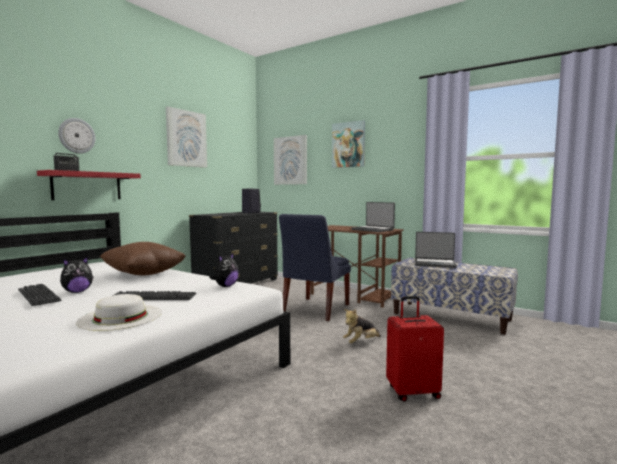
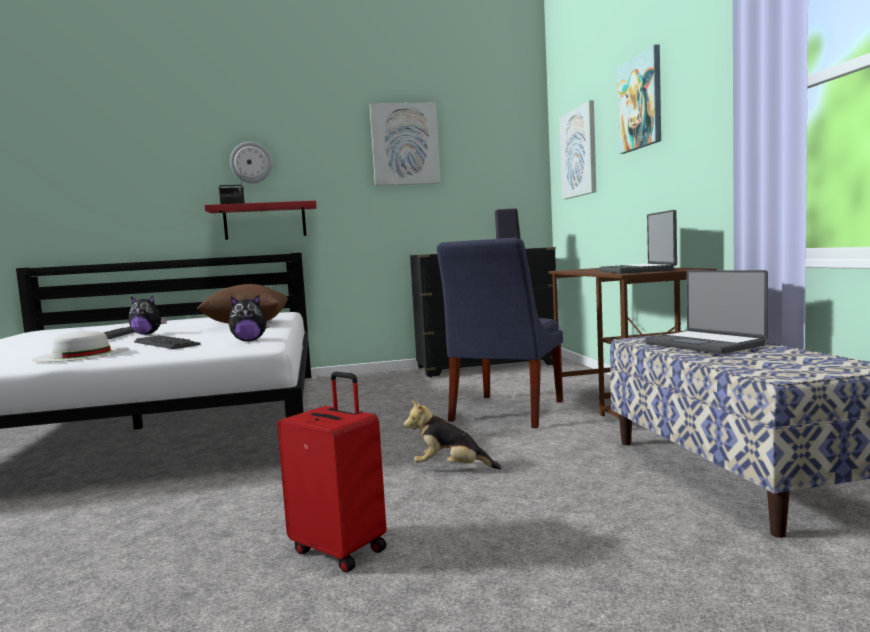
camera: 45 degrees right, 0 degrees up
(314, 309) = (505, 412): blue chair -> blue chair turned 45 degrees counterclockwise

